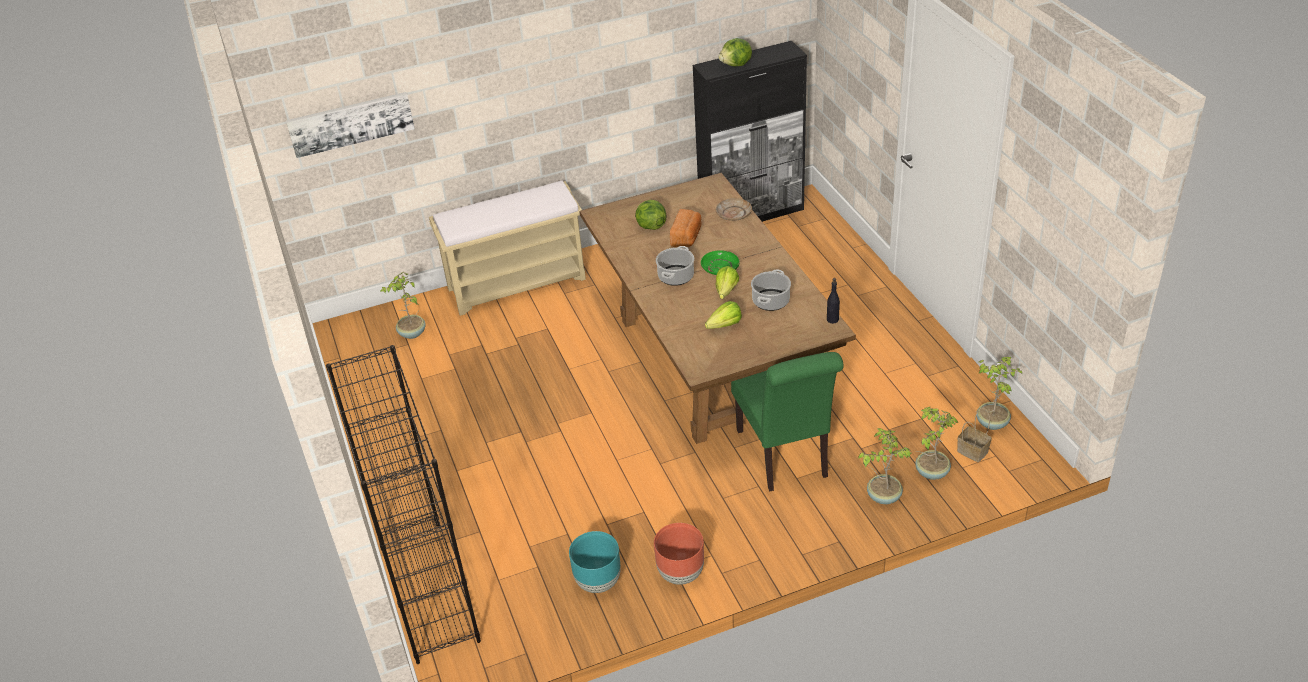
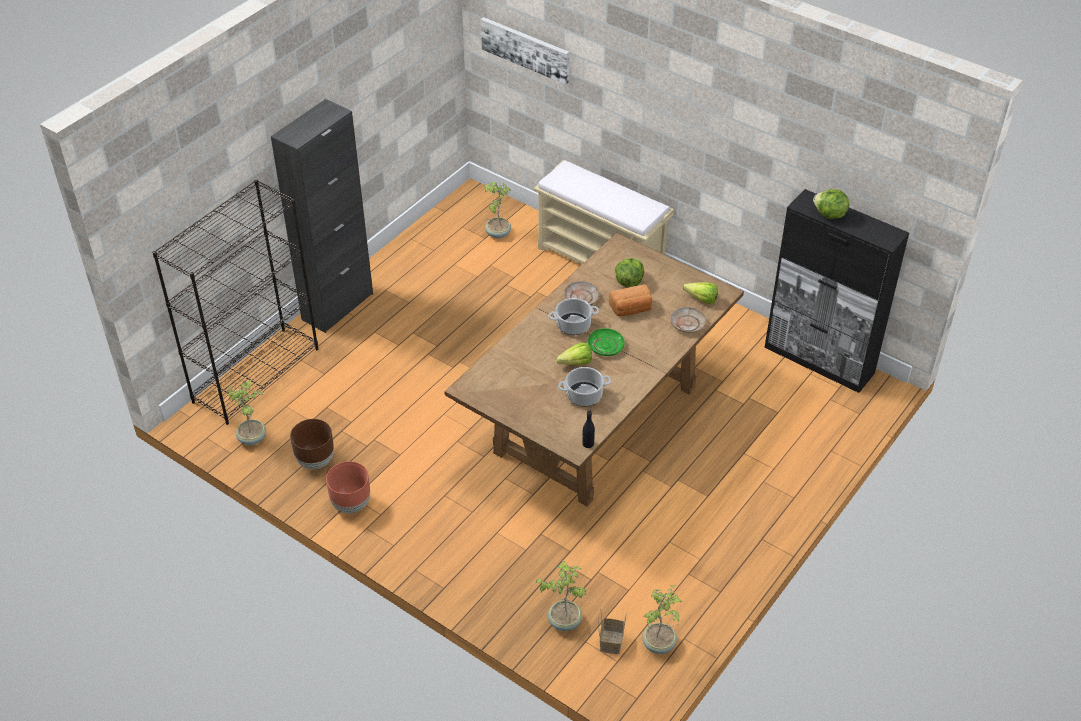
camera: 55 degrees right, 5 degrees up
(391, 486) = (337, 306): none -> black cabinet
(598, 582) = (315, 461): turquoise planter -> brown planter
(645, 259) = (581, 298): none -> beige plate
(721, 327) = (529, 379): lettuce -> lettuce (699, 298)
(785, 457) = (515, 515): green chair -> none
(883, 496) = (513, 598): potted plant -> potted plant (252, 438)

